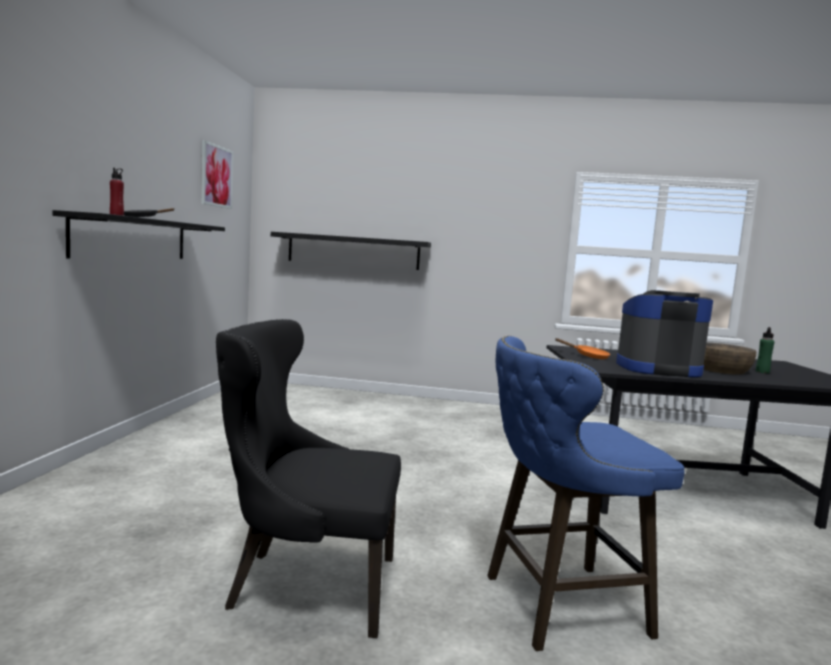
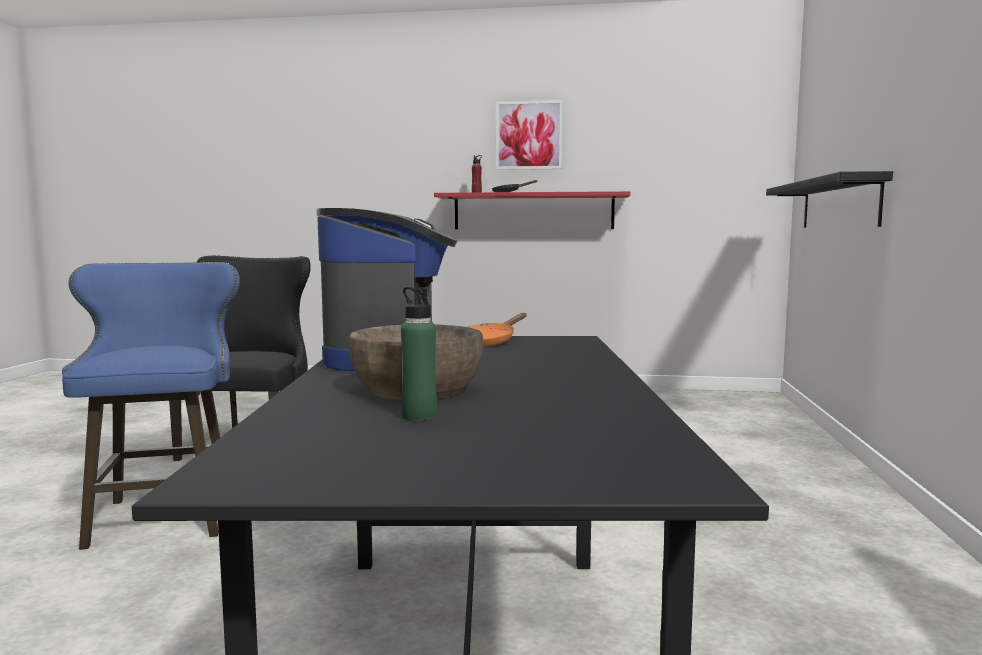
camera: 90 degrees right, 0 degrees up
(132, 238) = (533, 211): black shelf -> red shelf
(216, 176) = (689, 133): picture -> picture (529, 135)

